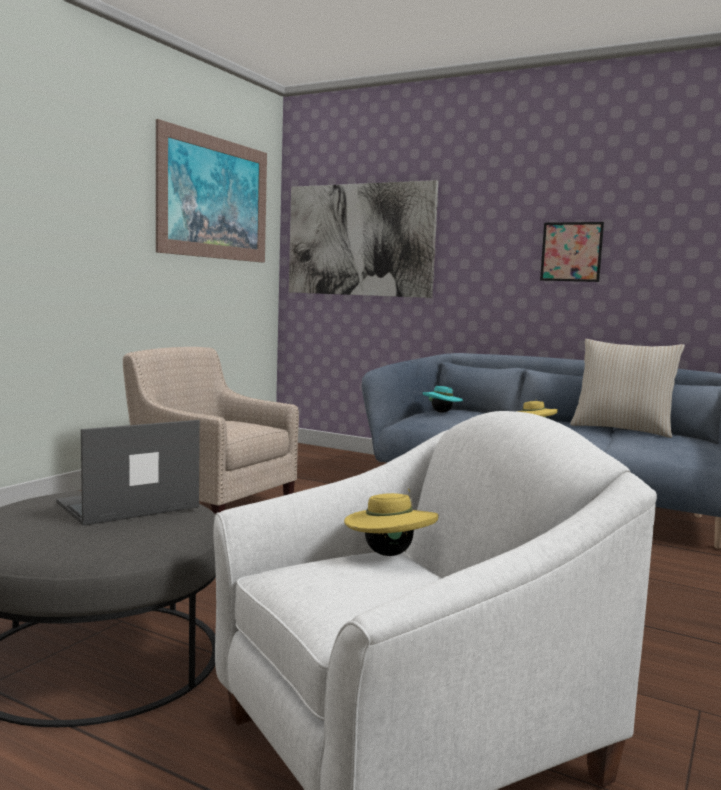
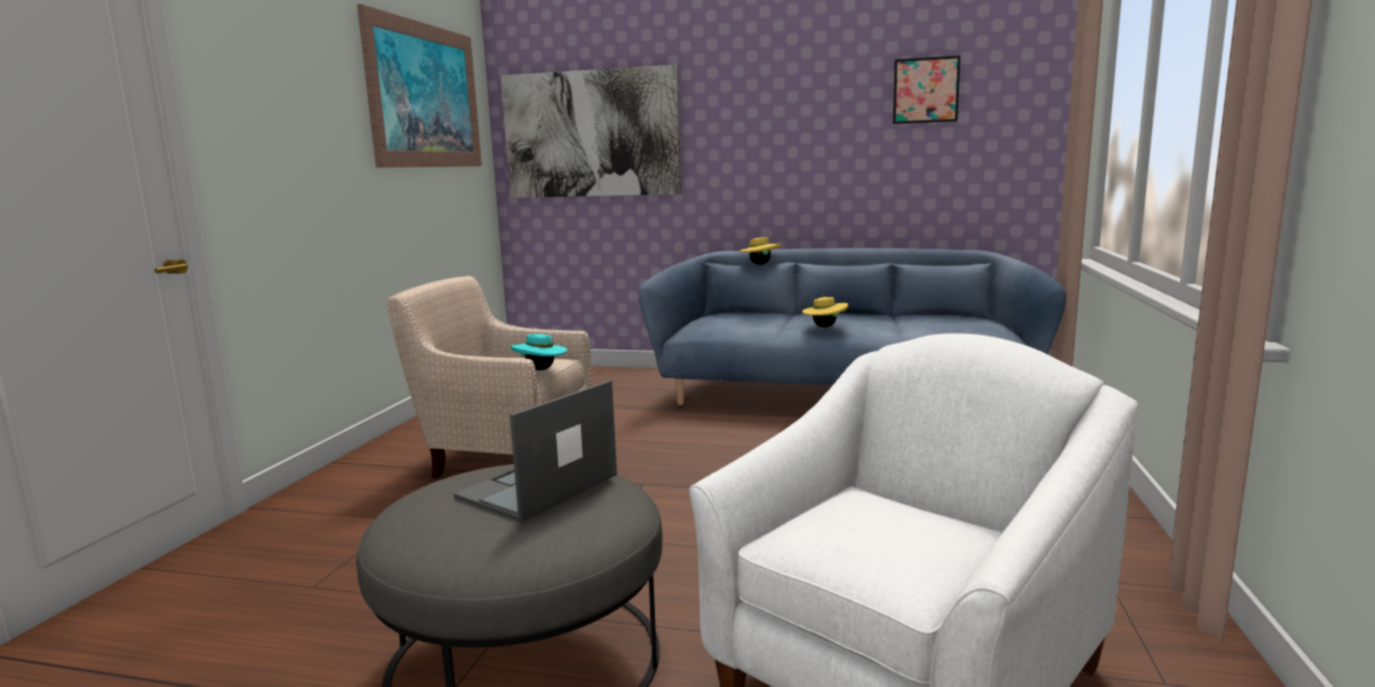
camera: 15 degrees left, 5 degrees up
(389, 554) = (868, 496): yellow hat -> yellow hat (760, 264)
(442, 412) = (719, 317): turquoise hat -> turquoise hat (541, 370)
(571, 252) = (828, 137): picture -> picture (925, 90)
(622, 429) = (903, 315): beige pillow -> none

